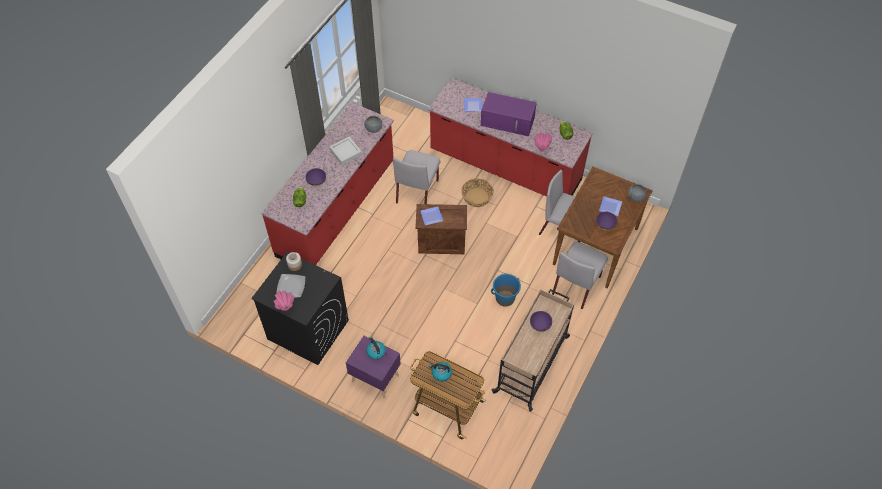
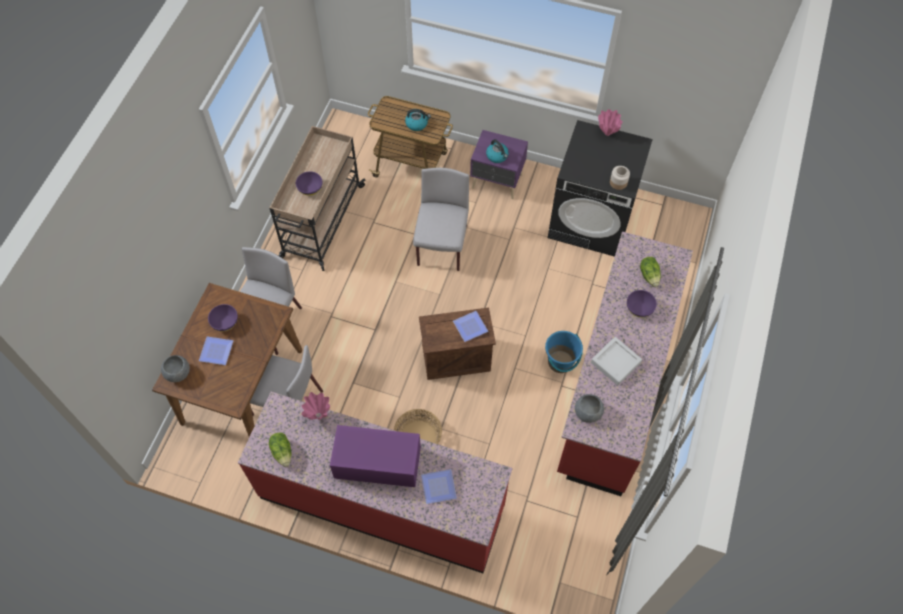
camera: 170 degrees right, 5 degrees up
(291, 287) = (611, 157): plate -> none
(417, 191) = (508, 434): grey chair -> grey chair (442, 246)
(505, 298) = (361, 293): blue bucket -> blue bucket (560, 362)

